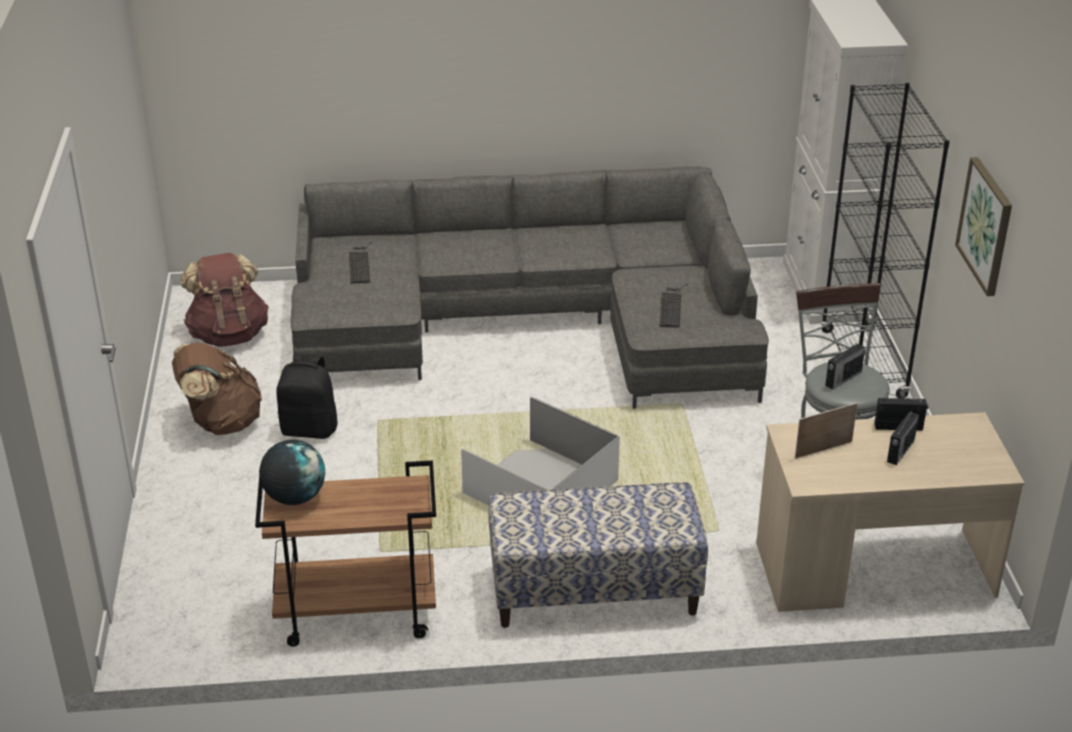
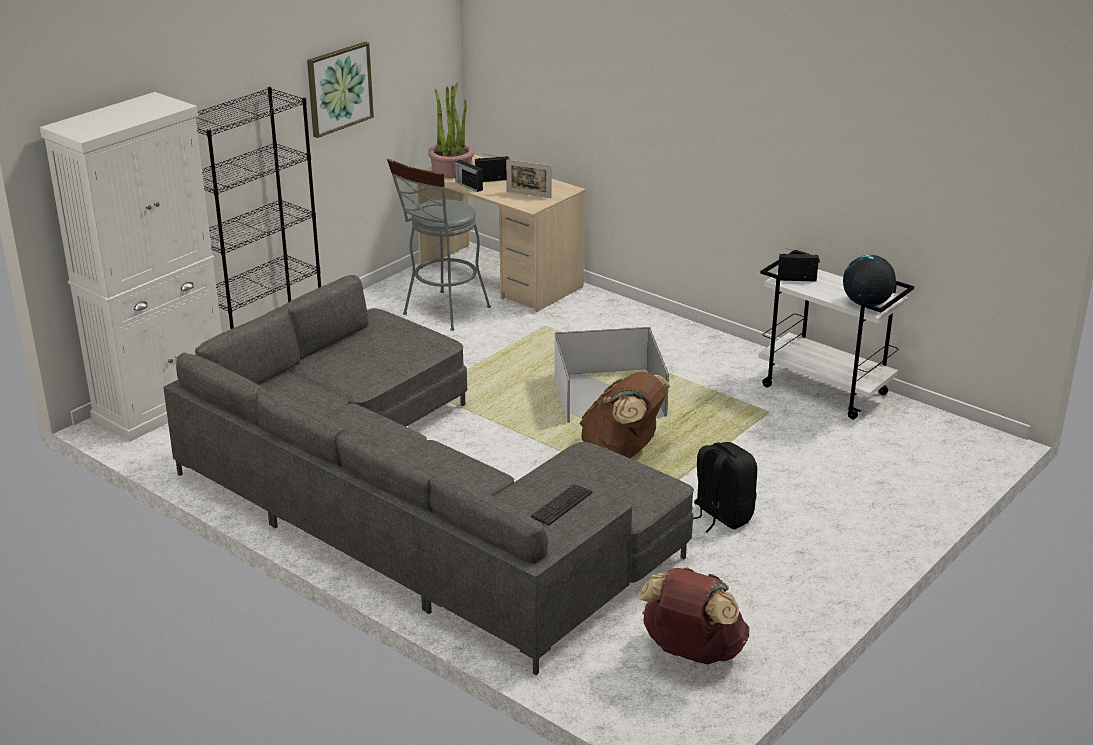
camera: 135 degrees left, 5 degrees down
(221, 422) = (791, 561): brown backpack -> brown backpack (623, 451)
(355, 615) = (826, 390): brown cart -> white cart
(594, 592) = (666, 336): bench -> none
(671, 306) = (387, 348): keyboard -> none
(842, 379) = (447, 208): radio -> radio (797, 279)
(963, 440) = (452, 171): none -> potted plant

